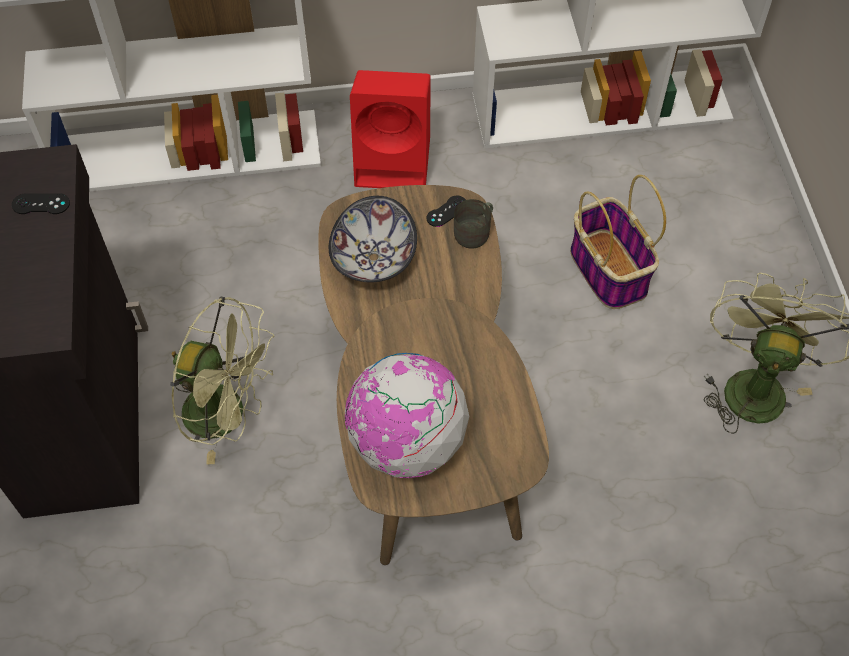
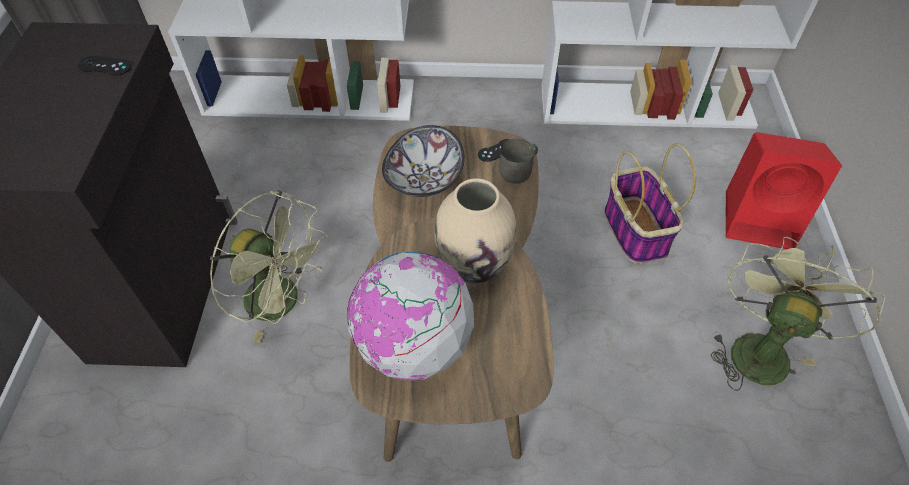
camera: 10 degrees right, 5 degrees down
(395, 161) = (470, 124): red speaker -> red speaker (760, 219)
(450, 349) = (474, 265): none -> beige vase

